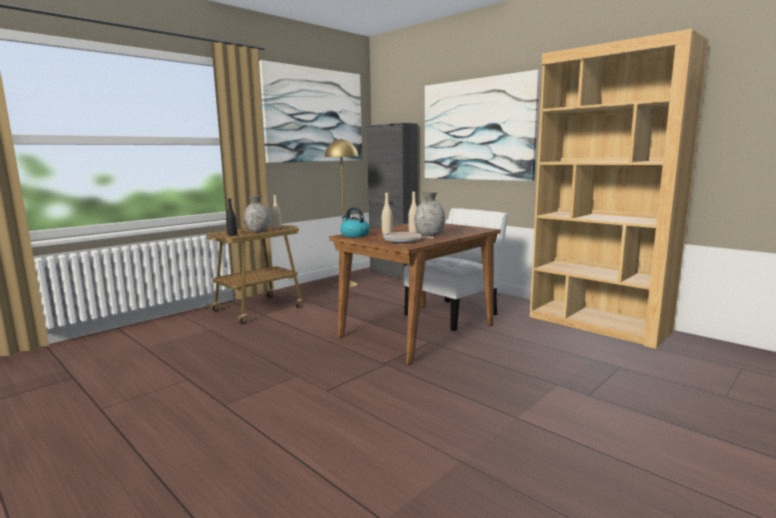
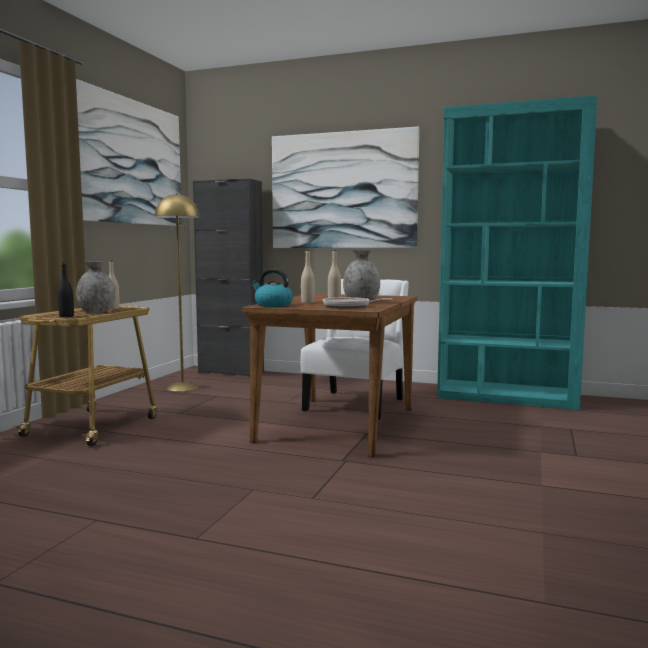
camera: 25 degrees left, 5 degrees down
(598, 324) = (507, 397): brown bookcase -> turquoise bookcase

